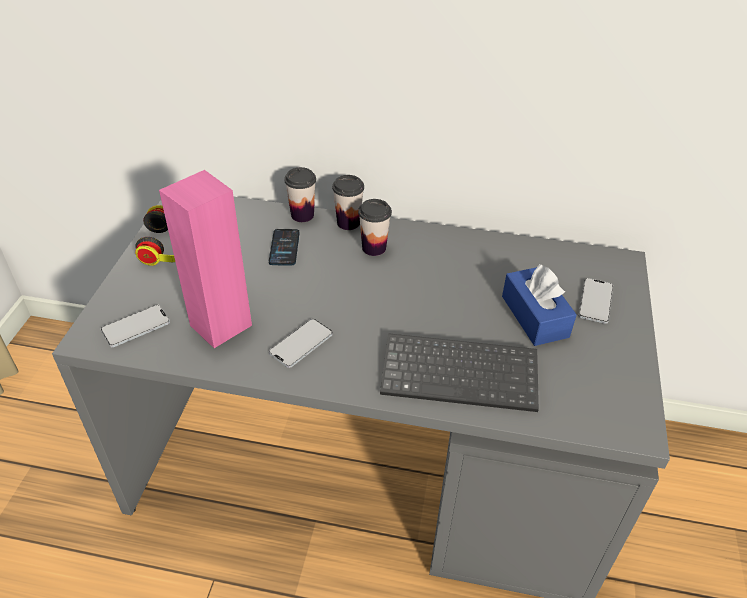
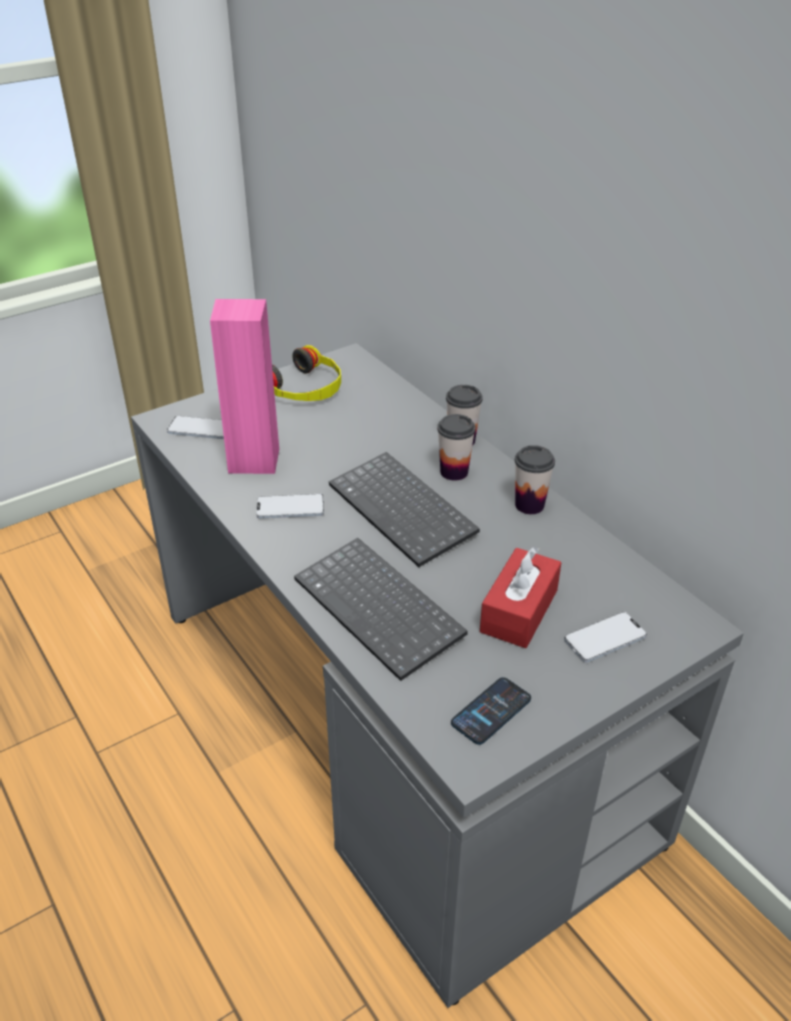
camera: 45 degrees right, 5 degrees down
(284, 248) = (379, 432): phone -> phone (491, 711)
(302, 215) = (430, 414): cup -> cup (529, 505)
(381, 295) = (405, 510): none -> keyboard
(534, 316) = (519, 611): blue tissue box -> red tissue box

